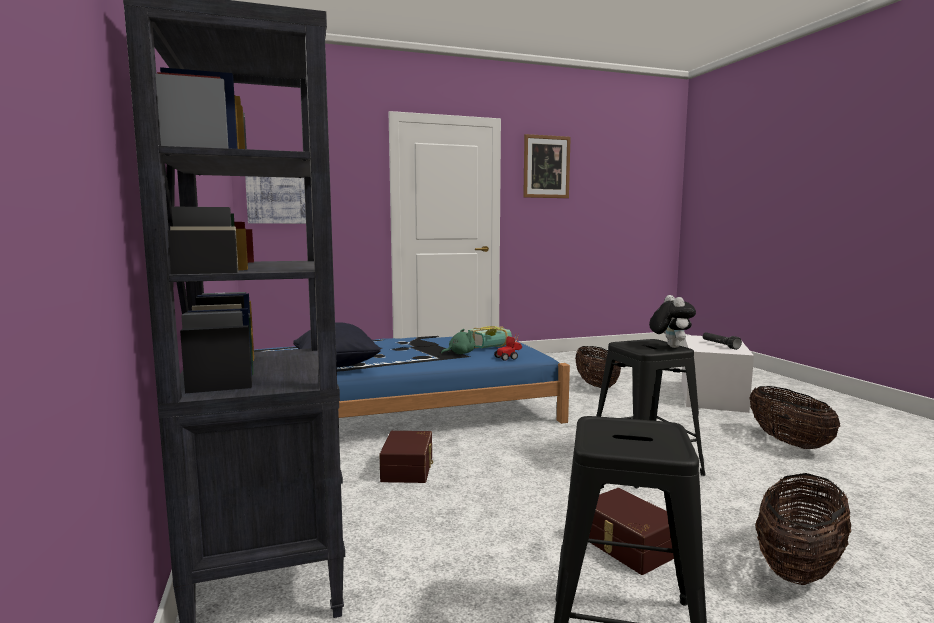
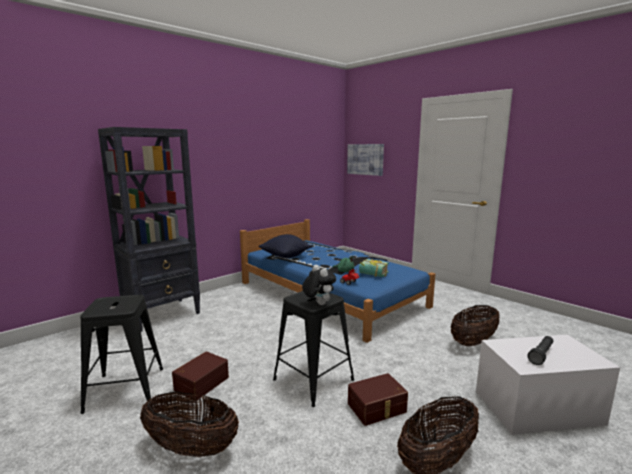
camera: 65 degrees right, 5 degrees up
(409, 468) = (258, 314): brown storage box -> brown storage box (377, 408)
(546, 167) = (559, 129): picture -> none
(669, 346) = (318, 303): plush toy -> plush toy turned 90 degrees counterclockwise

